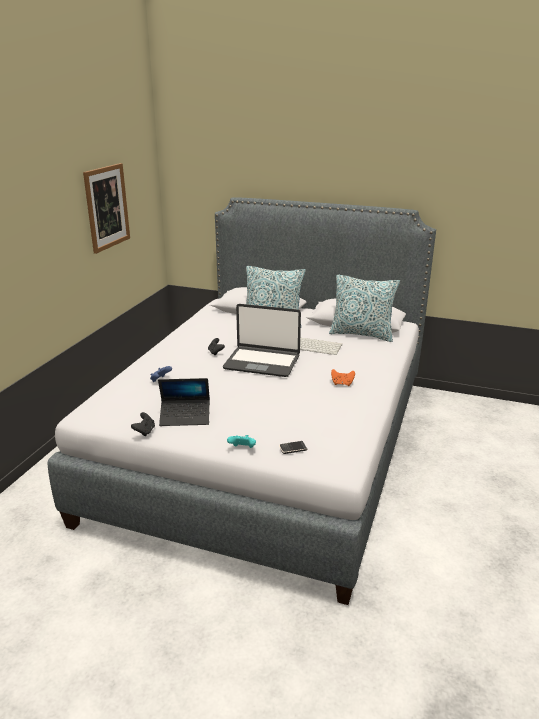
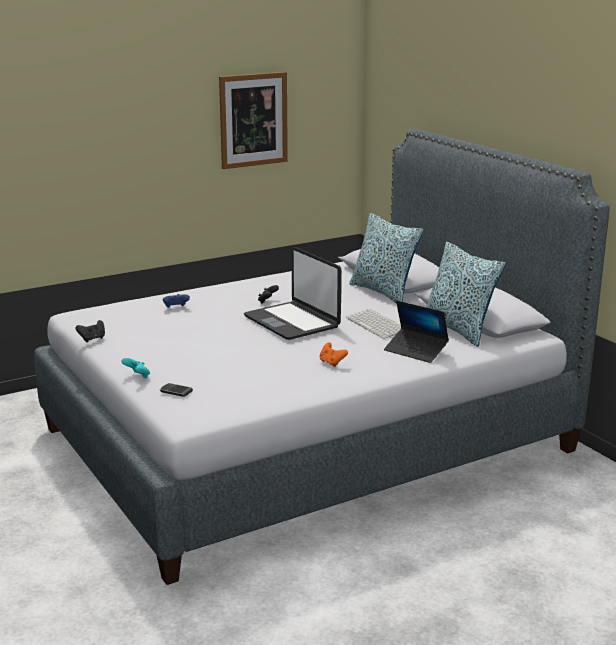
camera: 40 degrees right, 5 degrees down
(185, 417) = (140, 340): laptop -> laptop (416, 351)

